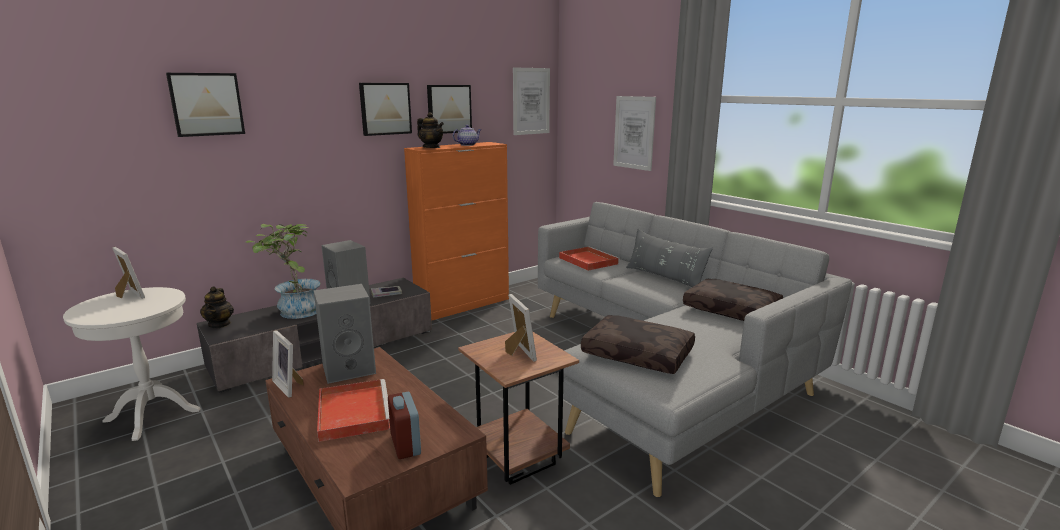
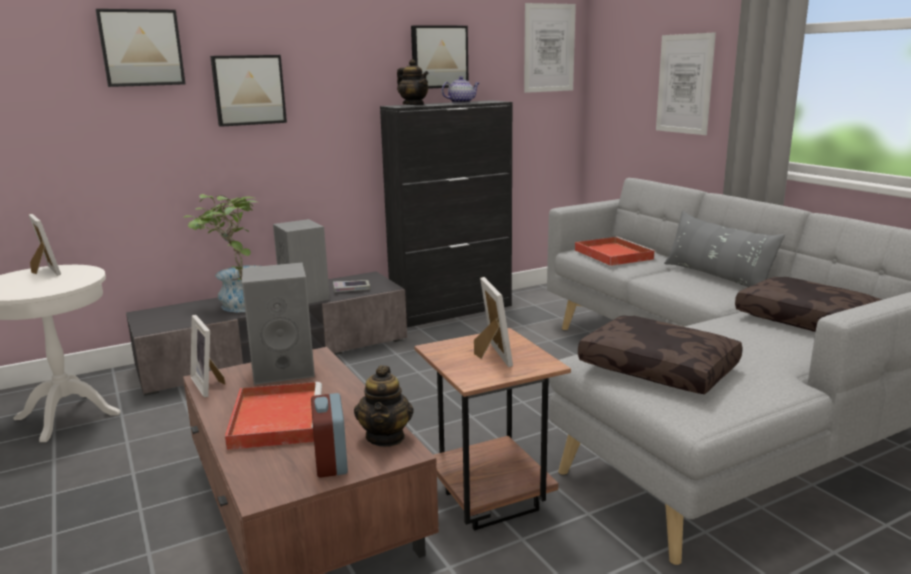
camera: 10 degrees right, 0 degrees up
(220, 324) = (151, 315): teapot -> teapot (386, 437)
(385, 108) = (357, 56): picture -> picture (248, 90)
(463, 305) = (452, 310): orange cabinet -> black cabinet

